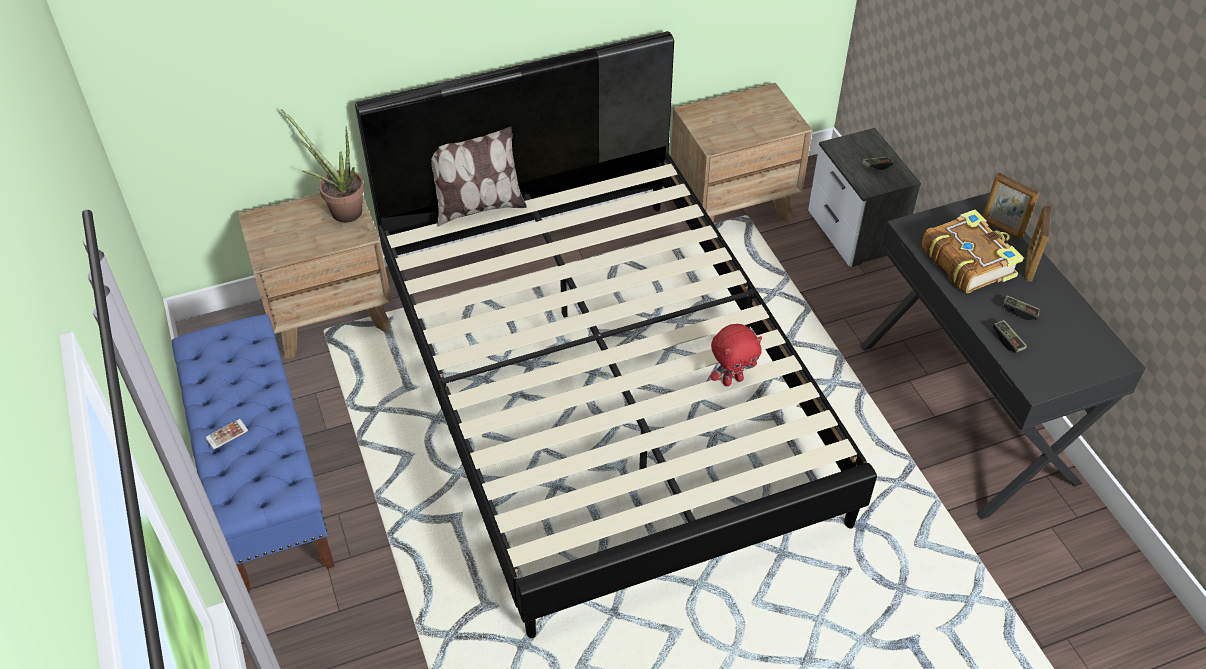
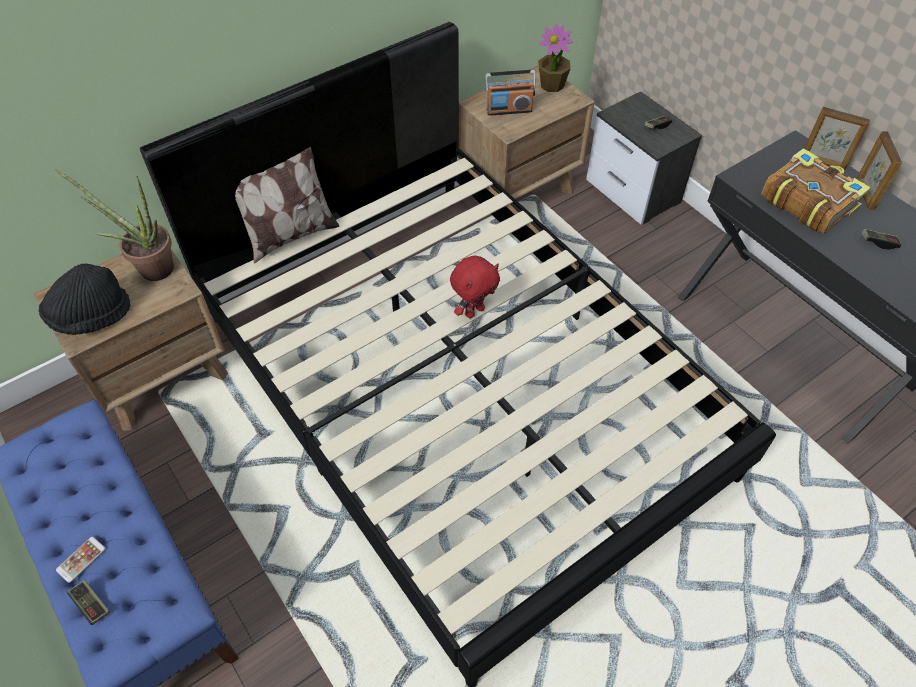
camera: 15 degrees left, 5 degrees up
(281, 242) = (91, 316): none -> black hat
(721, 123) = (509, 110): none -> radio
(732, 380) = (601, 364): red plush toy -> red plush toy (474, 311)
(775, 106) = (552, 85): none -> potted plant
(1008, 340) = (882, 274): game controller -> game controller (91, 604)

